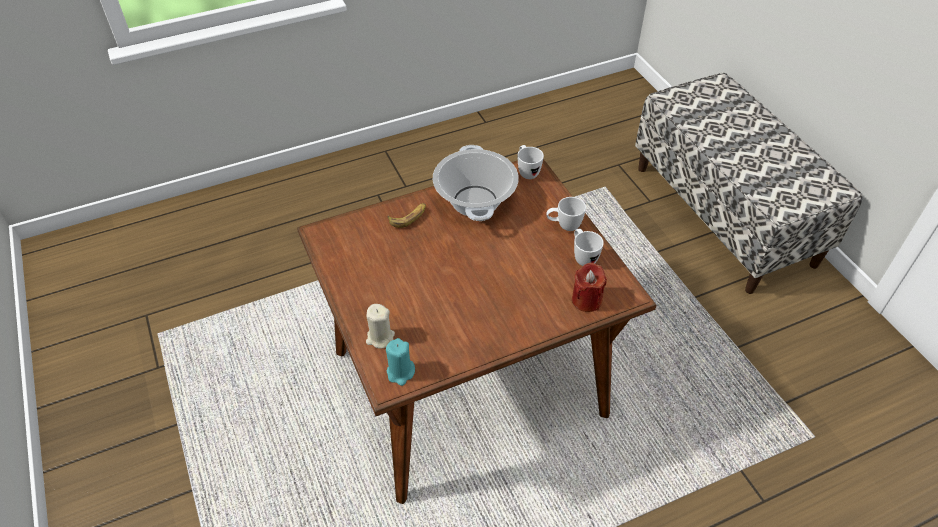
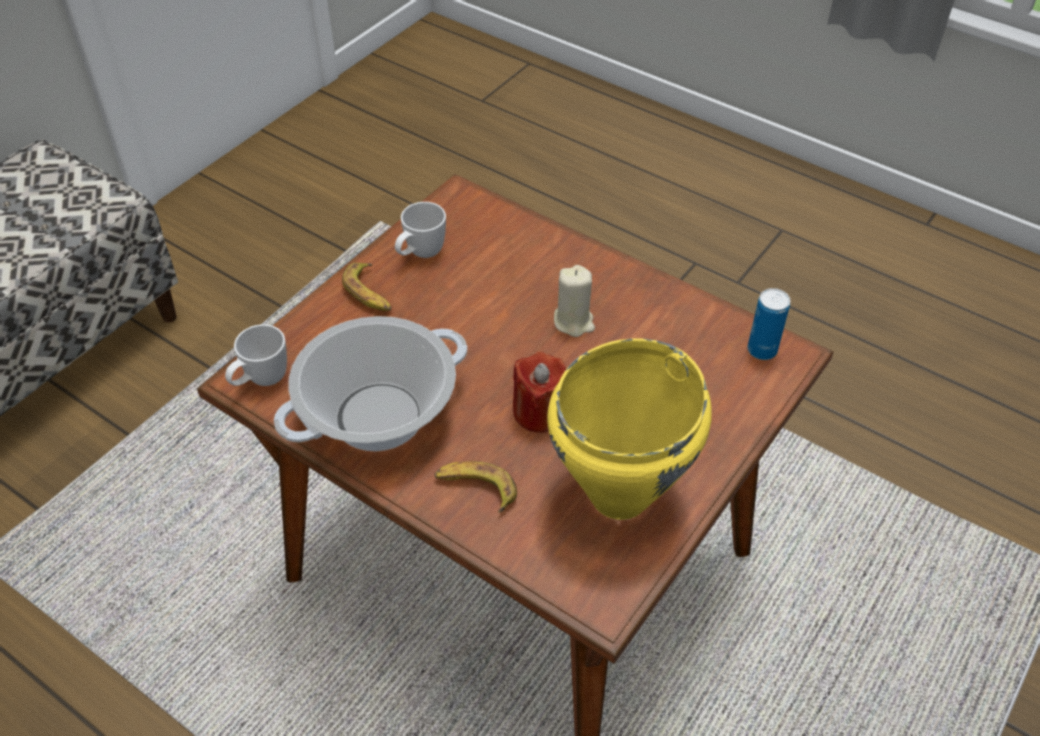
camera: 120 degrees left, 0 degrees up
(363, 263) = (621, 495): none -> yellow cooking pot
(380, 338) = (732, 398): beige candle -> beige candle (574, 322)
(400, 372) = (762, 350): turquoise candle -> can
(564, 226) = (369, 293): white mug -> banana
(586, 300) = (497, 227): red candle -> red candle (539, 412)

